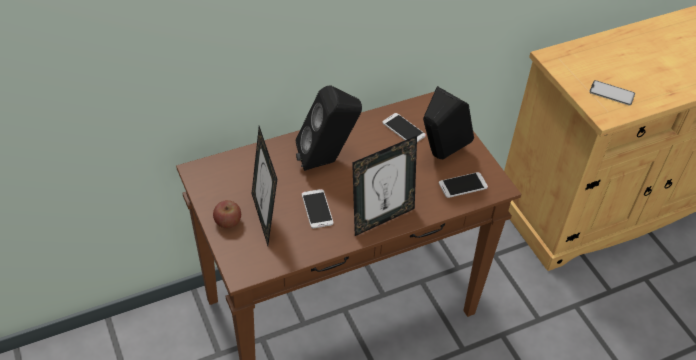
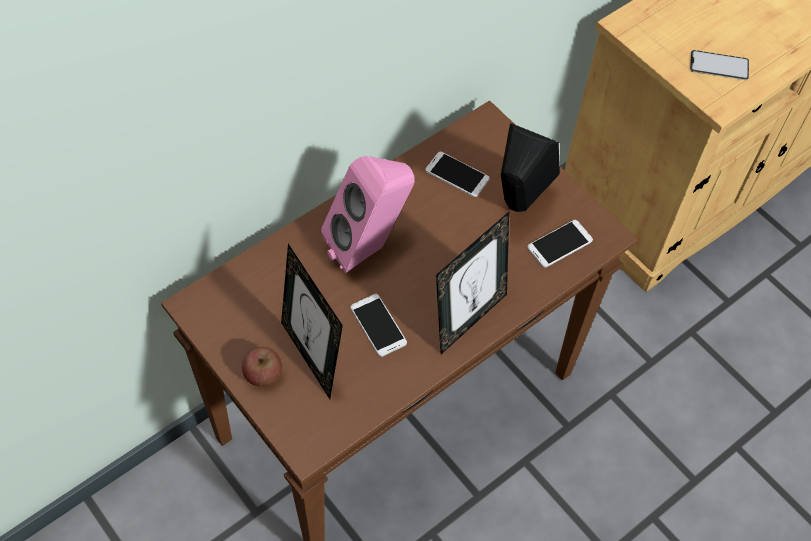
camera: 15 degrees left, 10 degrees up
(327, 161) = (369, 247): black speaker -> pink speaker

